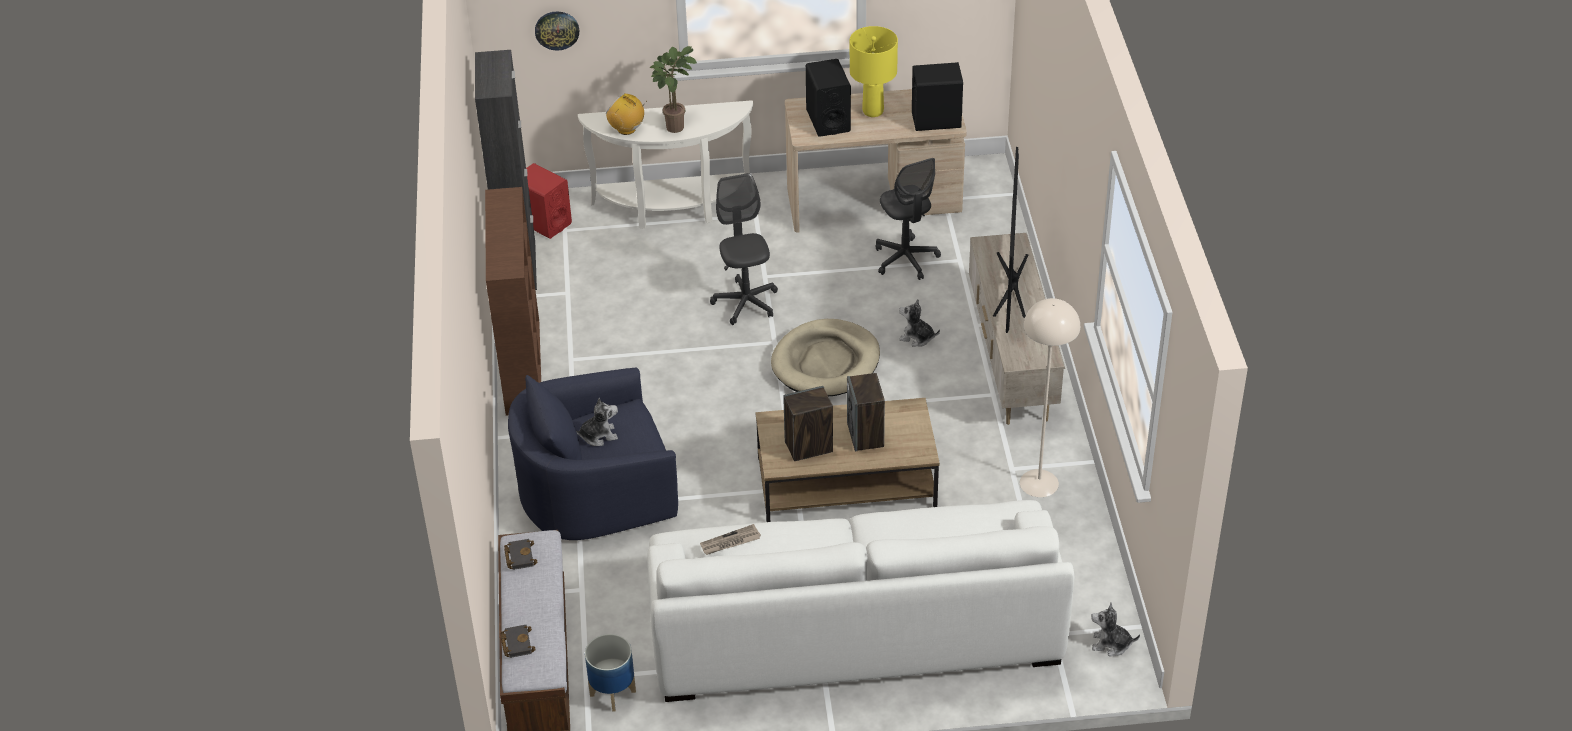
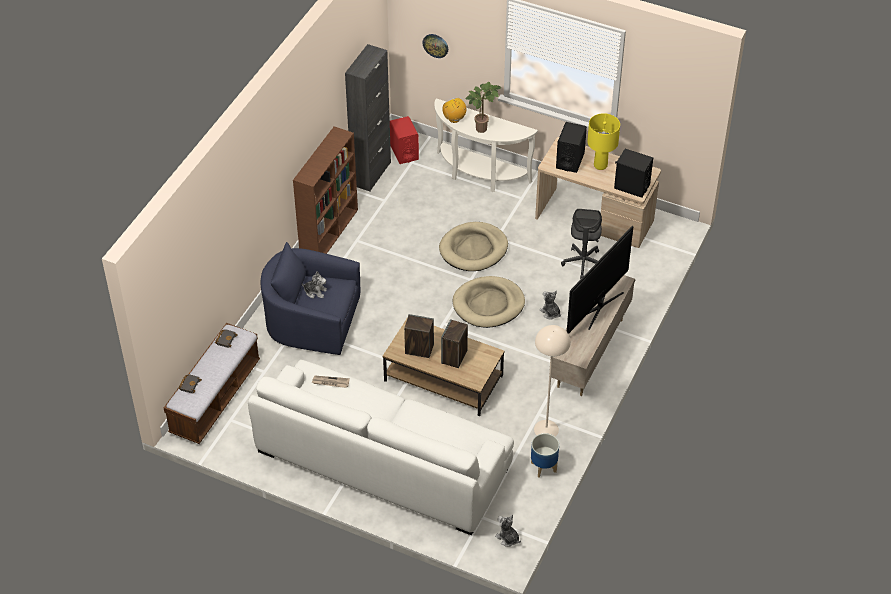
camera: 30 degrees right, 5 degrees up
(612, 694) = (236, 434): planter -> planter (543, 467)
(745, 303) = (473, 249): grey office chair -> beige dog bed

